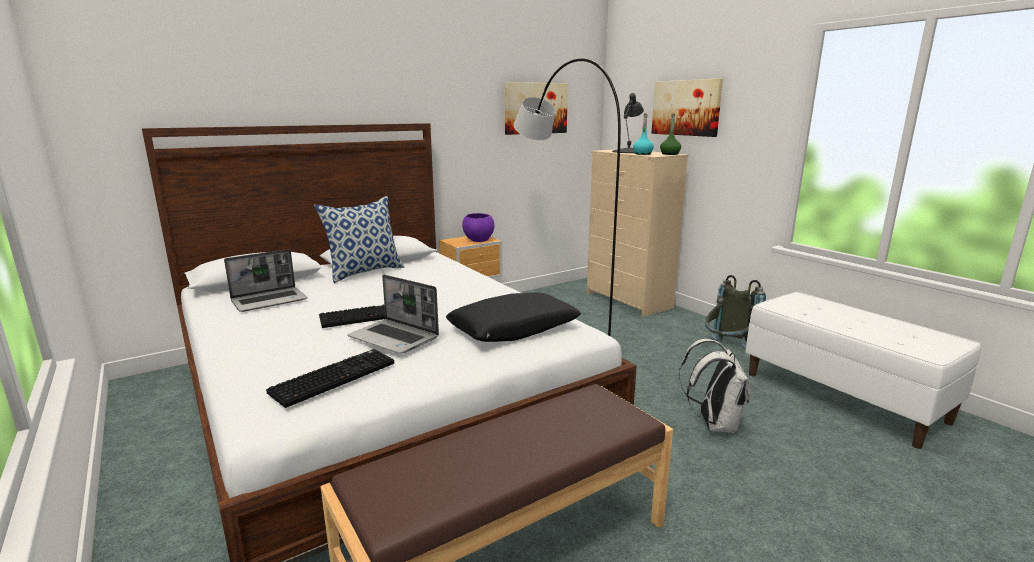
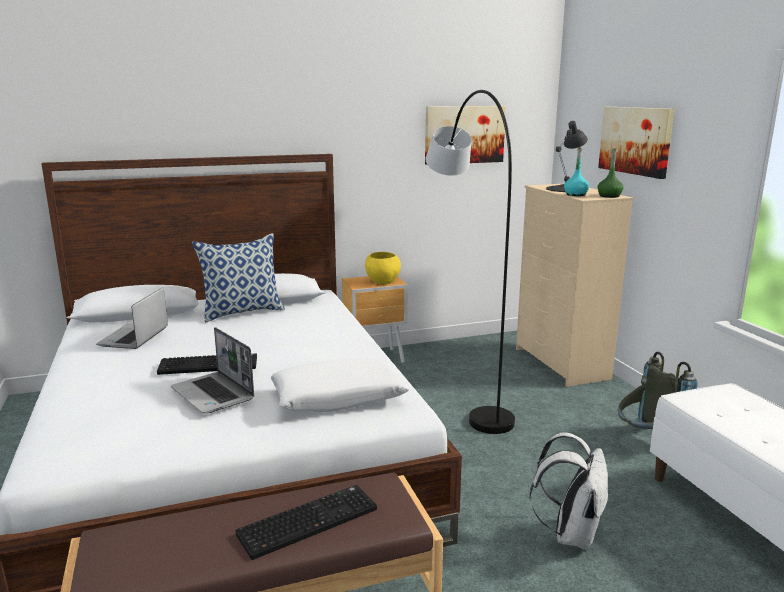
camera: 15 degrees right, 0 degrees up
(270, 300) = (134, 337): laptop -> laptop turned 120 degrees clockwise
(334, 377) = (129, 431): keyboard -> keyboard (308, 520)
(478, 240) = (382, 282): purple bowl -> yellow bowl
(513, 329) = (338, 398): black pillow -> white pillow

